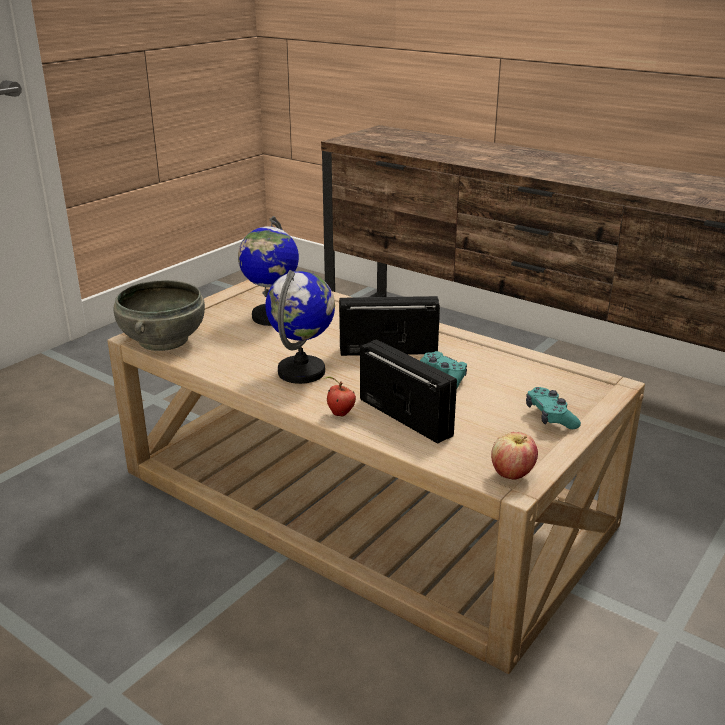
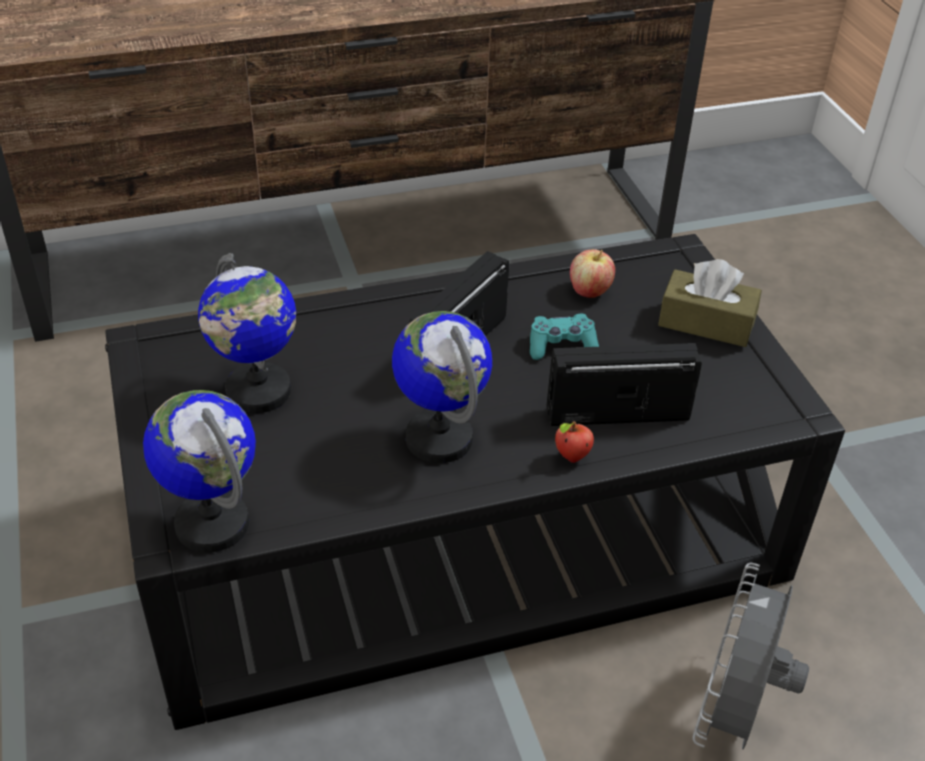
camera: 55 degrees left, 15 degrees up
(162, 340) = (212, 523): grey bowl -> globe
(342, 690) = (733, 713): none -> grey fan
(360, 499) = (458, 533): beige coffee table -> black coffee table
(512, 474) = (784, 404): apple -> apple (589, 291)
(550, 417) = (706, 323): turquoise game controller -> brown tissue box

